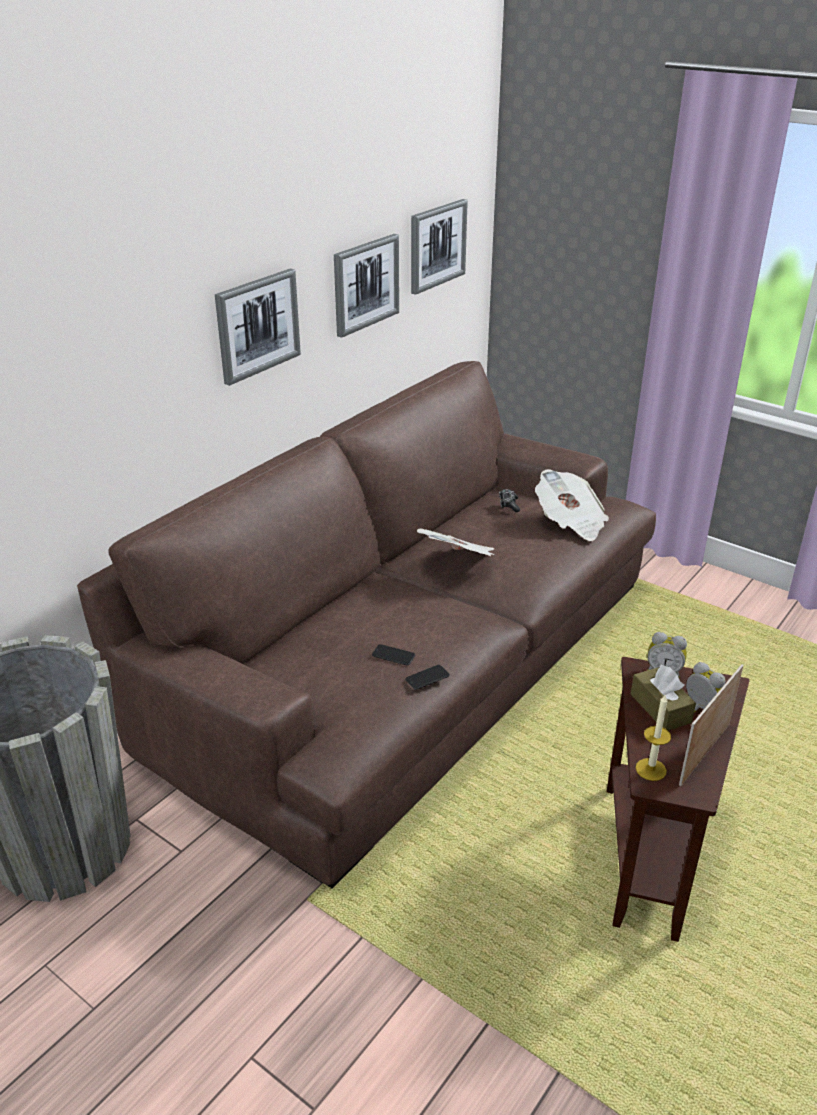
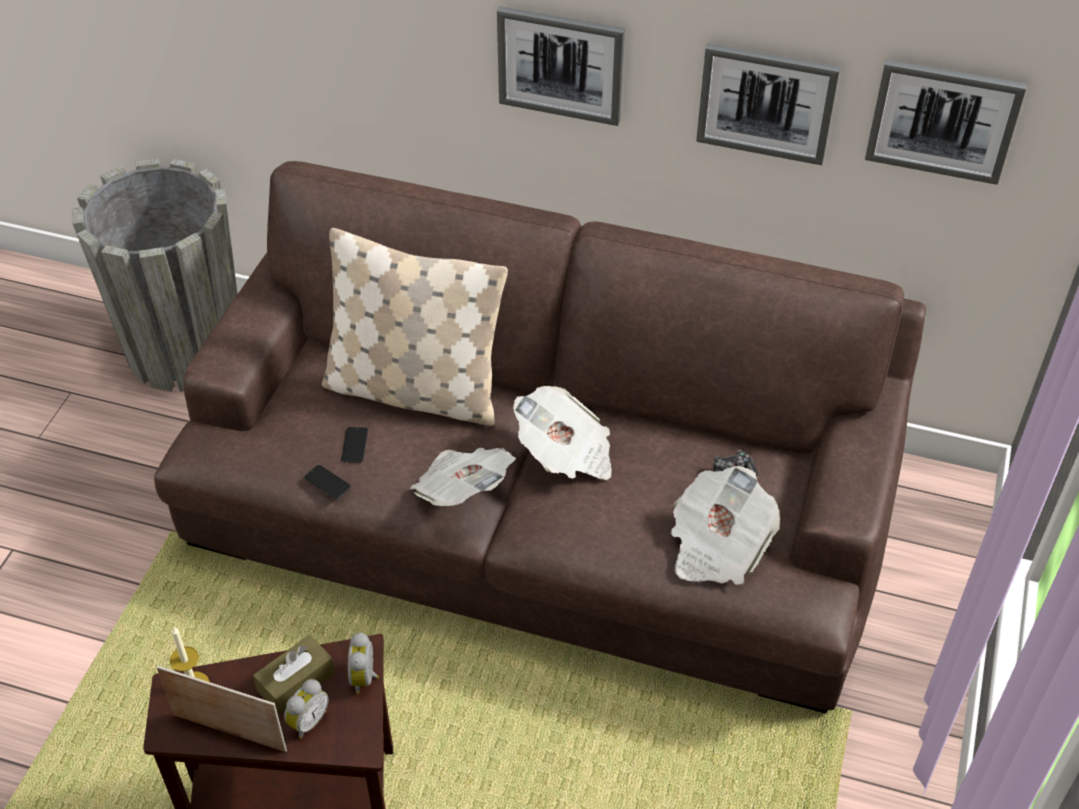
camera: 70 degrees right, 15 degrees up
(346, 617) = (415, 390): none -> beige pillow
(471, 612) = (462, 490): none -> newspaper

